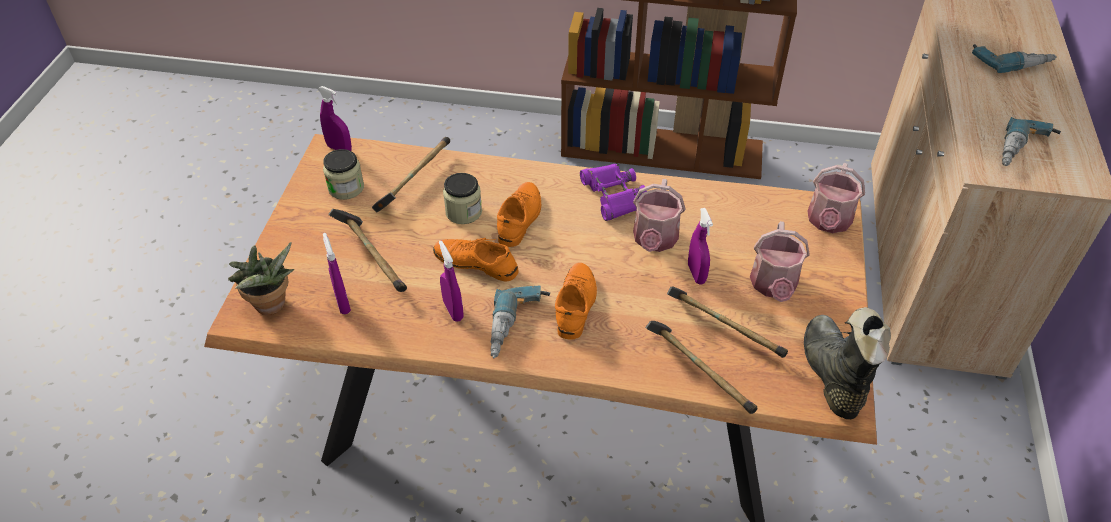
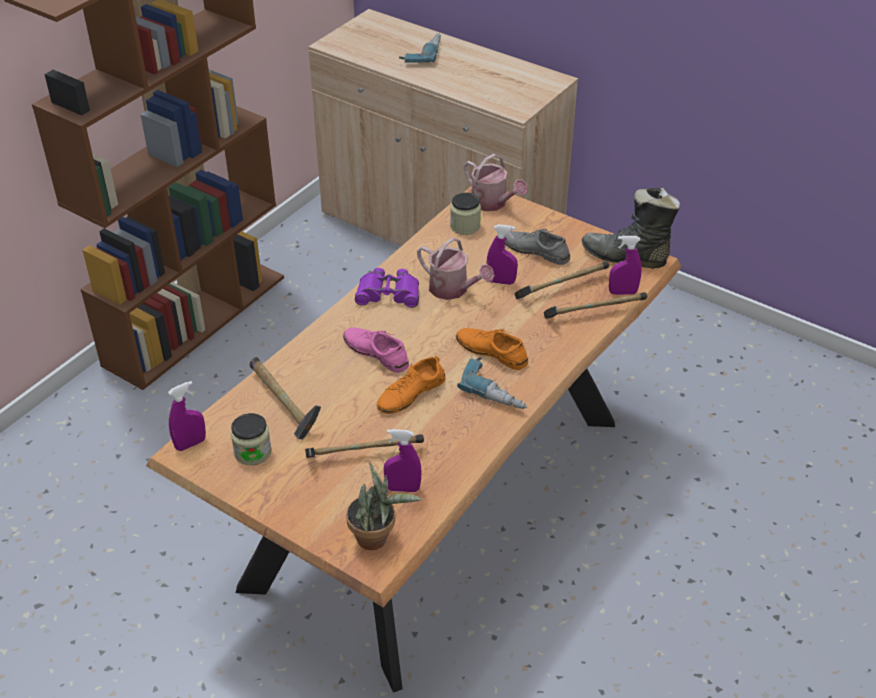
camera: 65 degrees left, 5 degrees down
(453, 310) = (455, 421): purple spray bottle -> purple spray bottle (622, 292)
(463, 212) = (344, 384): jar -> jar (465, 226)
(520, 218) = (376, 353): orange shoe -> pink shoe
(773, 286) = (536, 251): watering can -> grey shoe
(1025, 152) = (513, 89): power drill -> none

